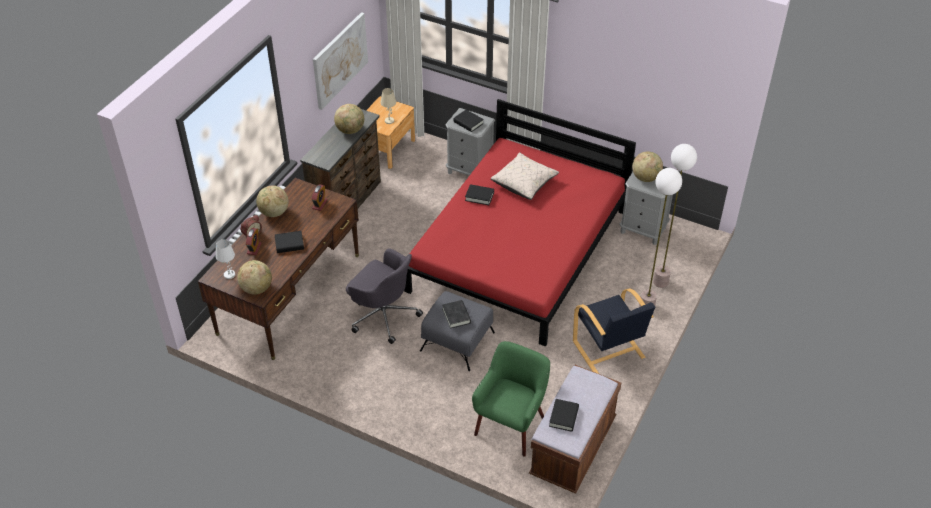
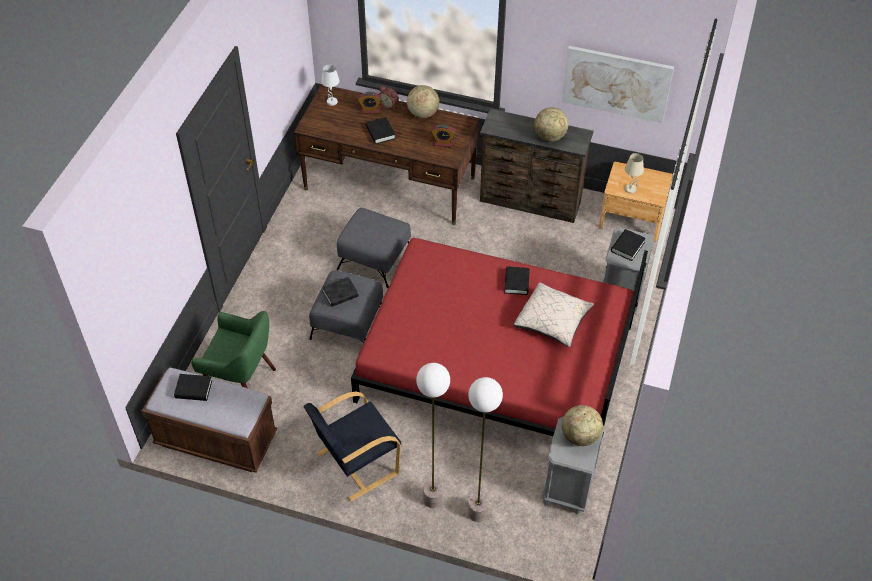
camera: 80 degrees right, 5 degrees up
(256, 288) = (317, 123): globe -> none
(383, 315) = (374, 258): grey office chair -> grey ottoman

